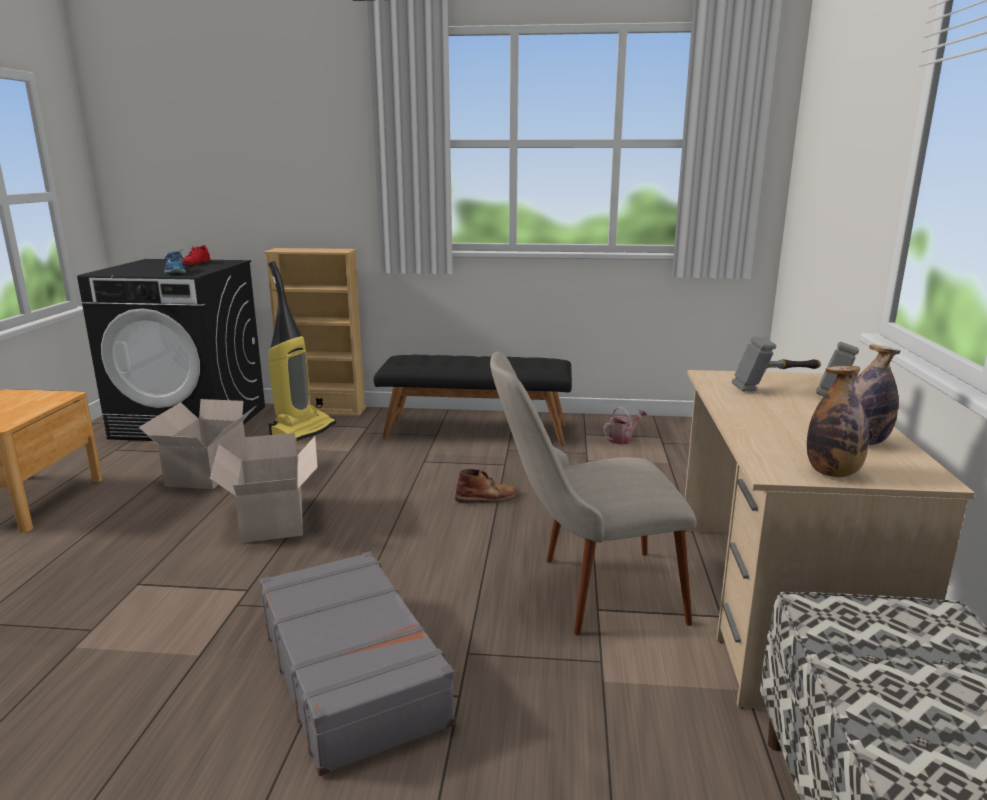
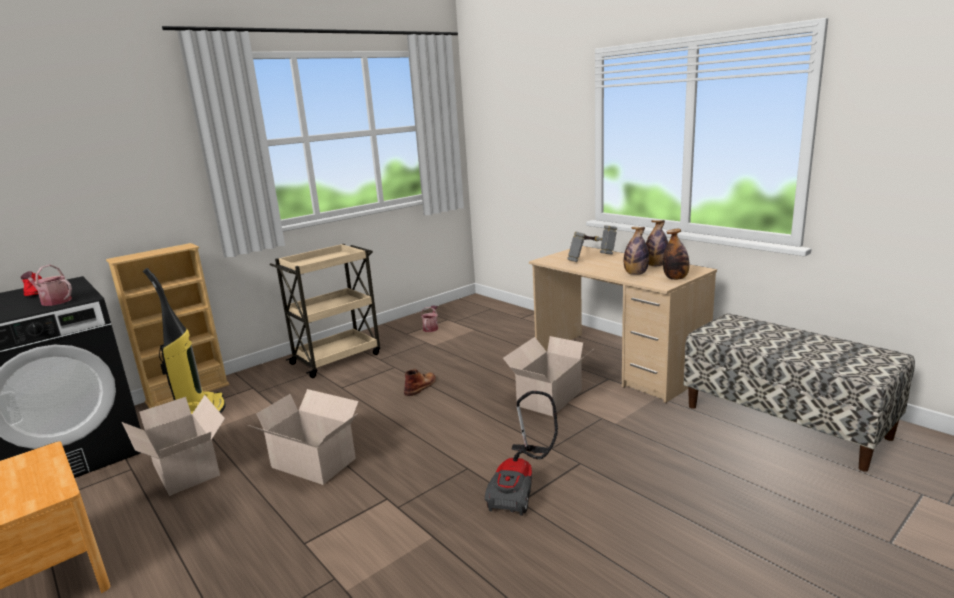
camera: 45 degrees left, 0 degrees up
(176, 271) = (53, 301): shoe -> watering can
(353, 671) = (521, 486): grey suitcase -> vacuum cleaner
(476, 431) = (337, 358): black bench -> beige cart
(586, 592) = (548, 399): beige chair -> cardboard box
(784, 440) = (635, 274): none -> bottle

